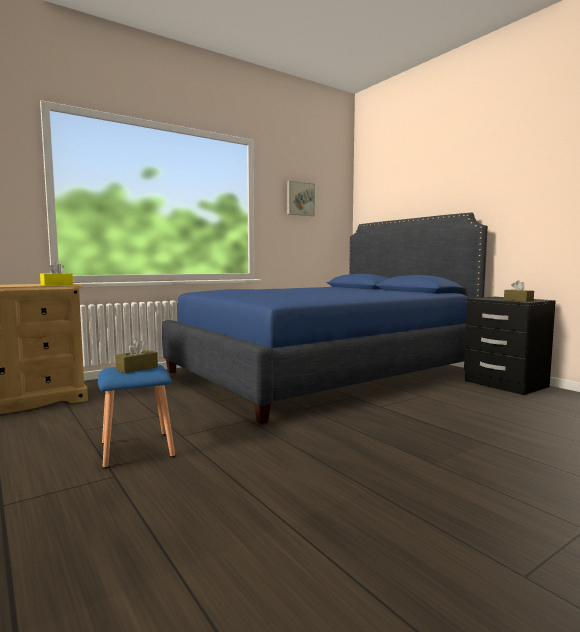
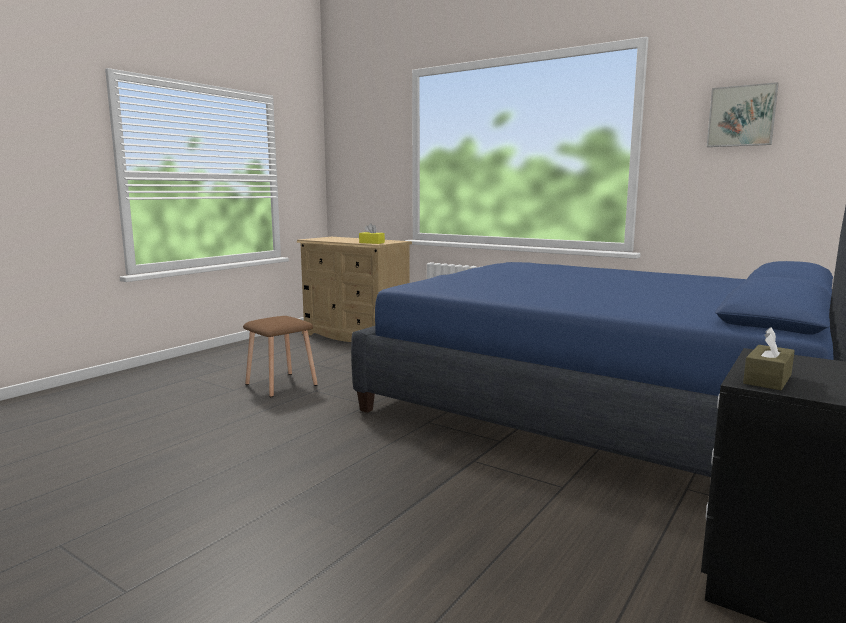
camera: 70 degrees right, 5 degrees up
(137, 368) = (276, 320): brown tissue box -> none
(138, 450) = (280, 385): blue stool -> brown stool

